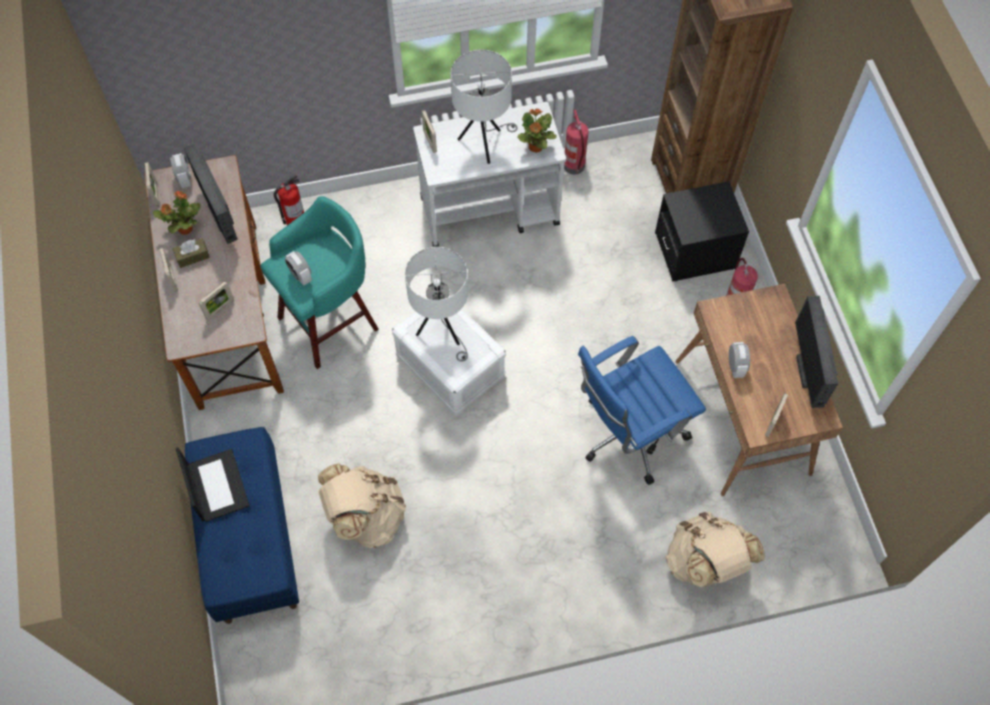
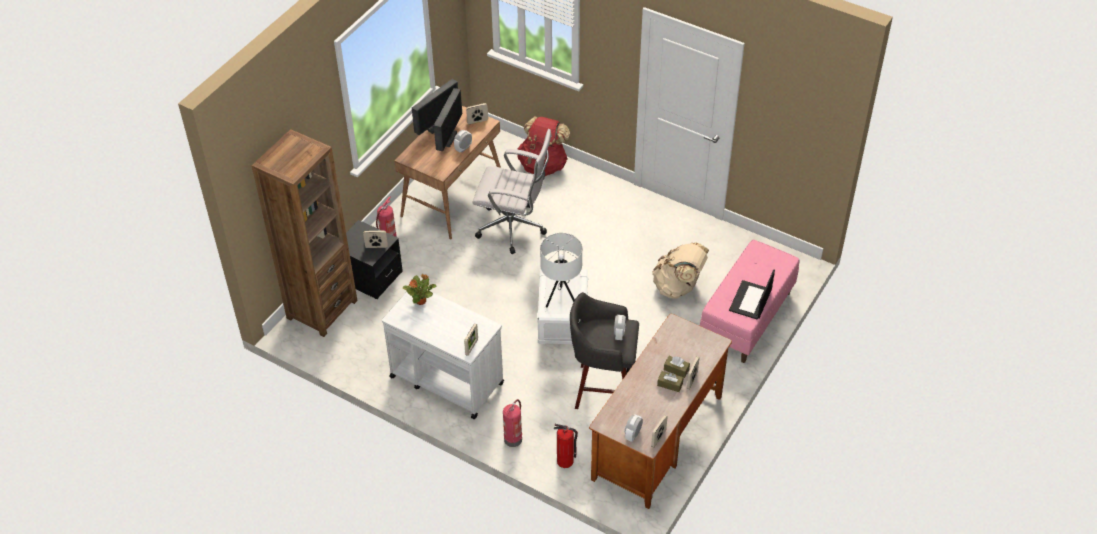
camera: 135 degrees left, 15 degrees down
(184, 229) = (660, 404): potted plant -> none
(200, 277) = (676, 369): none -> brown tissue box
(220, 309) = (680, 345): picture frame -> picture frame (376, 247)
(221, 217) = (633, 395): monitor -> monitor (449, 139)
(249, 538) = (747, 318): blue bench -> pink bench
(331, 321) = (602, 389): turquoise stool -> grey stool
(484, 143) = (444, 323): white table lamp -> none
(574, 166) = (368, 366): fire extinguisher -> fire extinguisher (513, 438)
(628, 436) = (514, 228): blue office chair -> white office chair
(705, 562) = (543, 165): beige backpack -> red backpack

